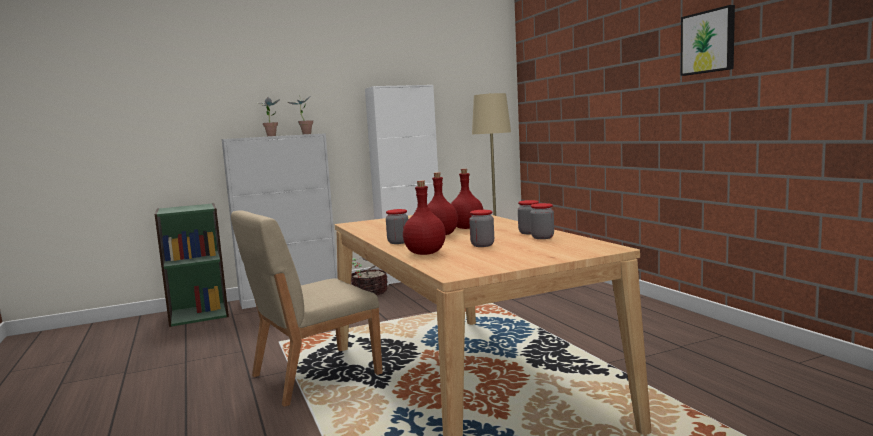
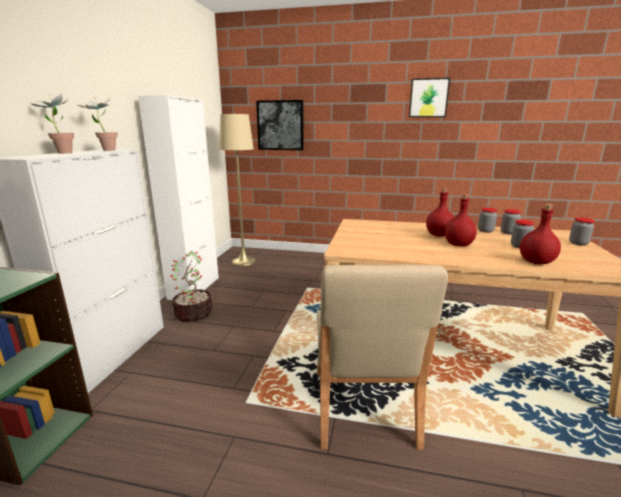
camera: 55 degrees left, 10 degrees up
(398, 242) = (474, 258): jar -> jar (578, 243)
(559, 102) = (280, 125): none -> picture

